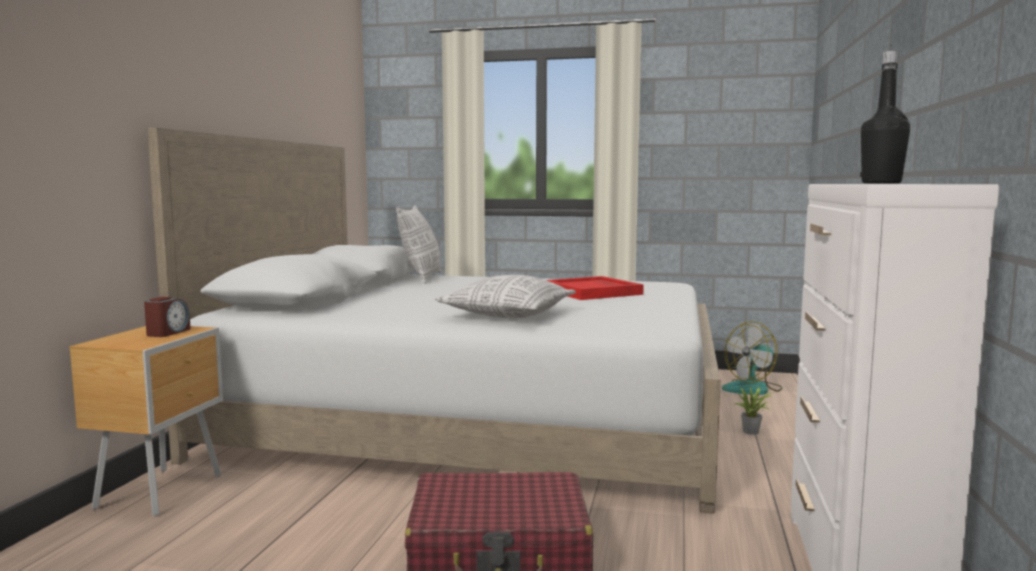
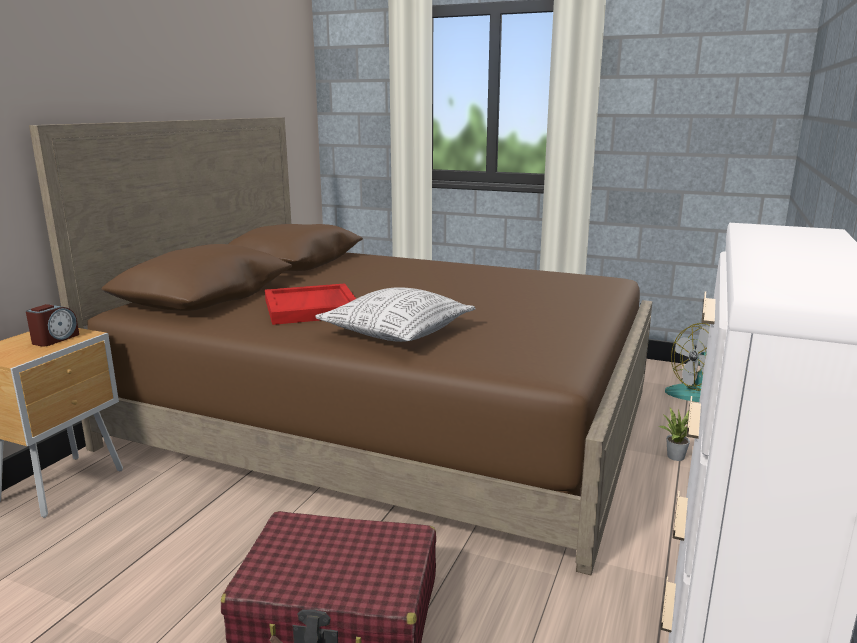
camera: 10 degrees right, 10 degrees up
(421, 278) = (353, 260): pillow -> none
(476, 420) = (390, 417): white bed -> brown bed
(593, 292) = (515, 293): red tray -> red tray (312, 308)
(881, 183) = (766, 285): black bottle -> none

